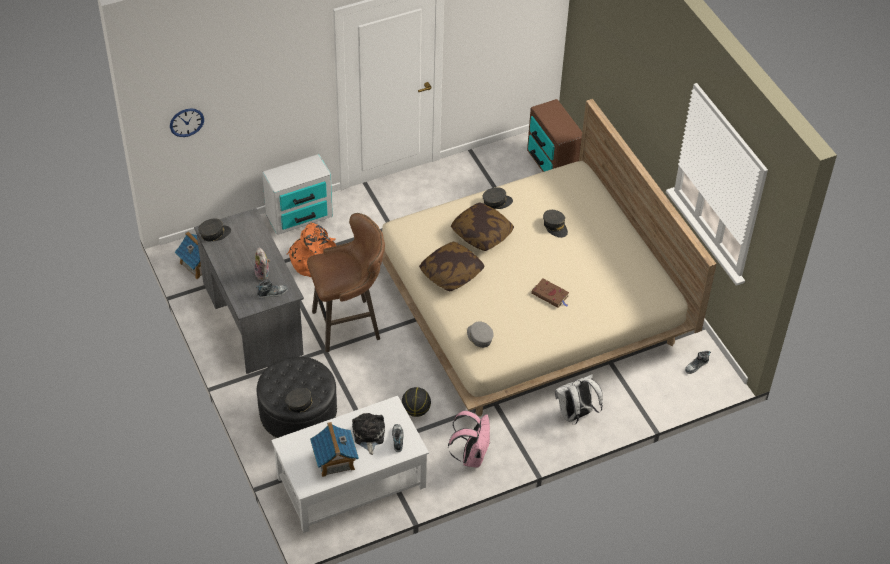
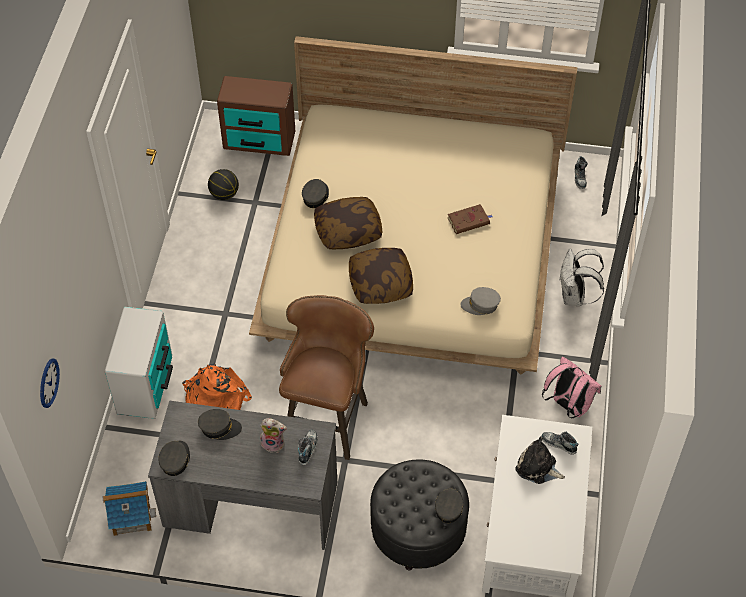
camera: 55 degrees left, 5 degrees up
(334, 460) = (550, 515): toy house -> none
(416, 410) = (481, 421): basketball -> basketball (224, 194)
(555, 226) = (385, 170): grey cap -> grey cap (219, 428)

